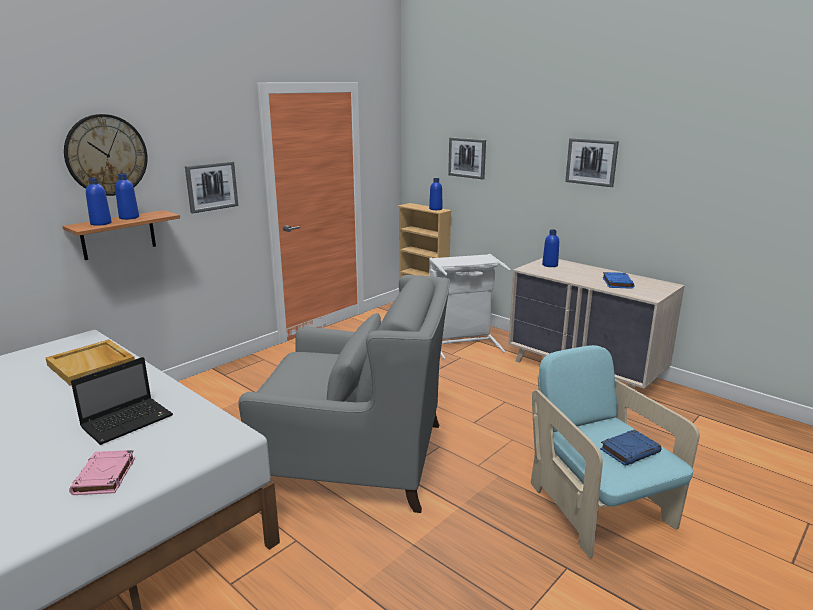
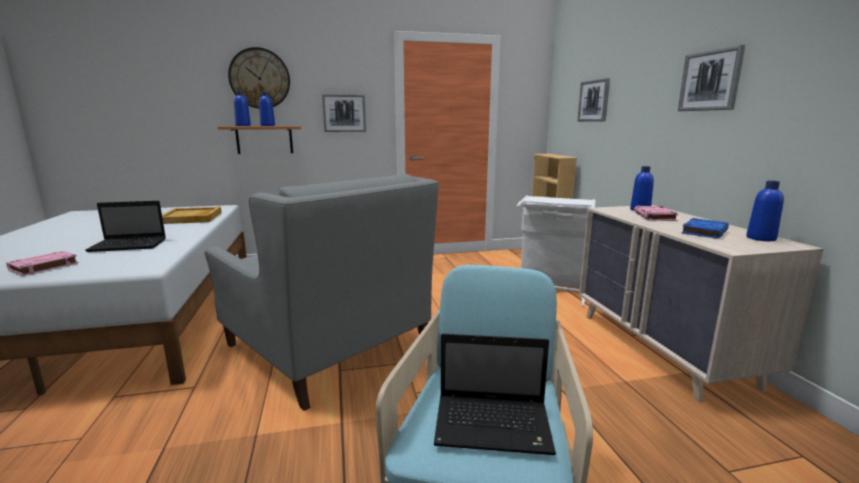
camera: 35 degrees right, 5 degrees down
(435, 209) = (562, 156): blue bottle -> blue bottle (761, 238)
(570, 272) = (655, 217): none -> pink book
(630, 451) = (495, 425): blue book -> laptop

